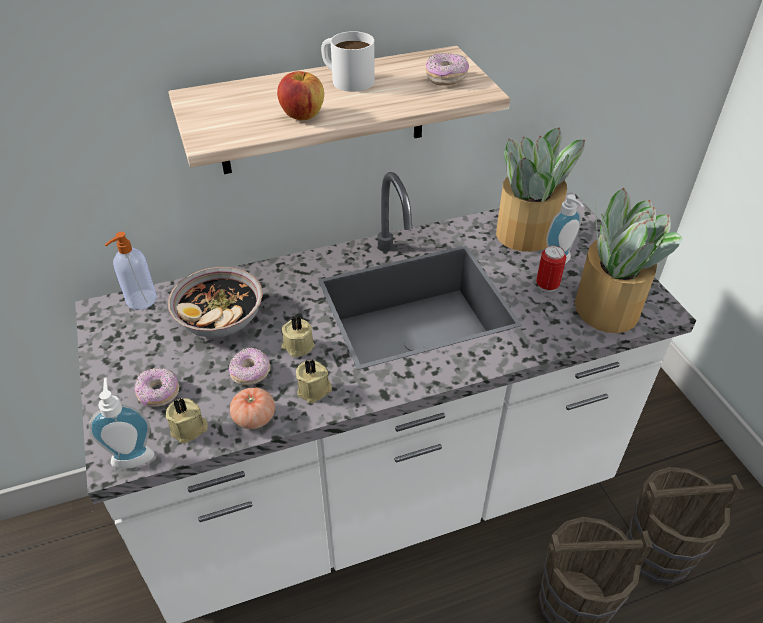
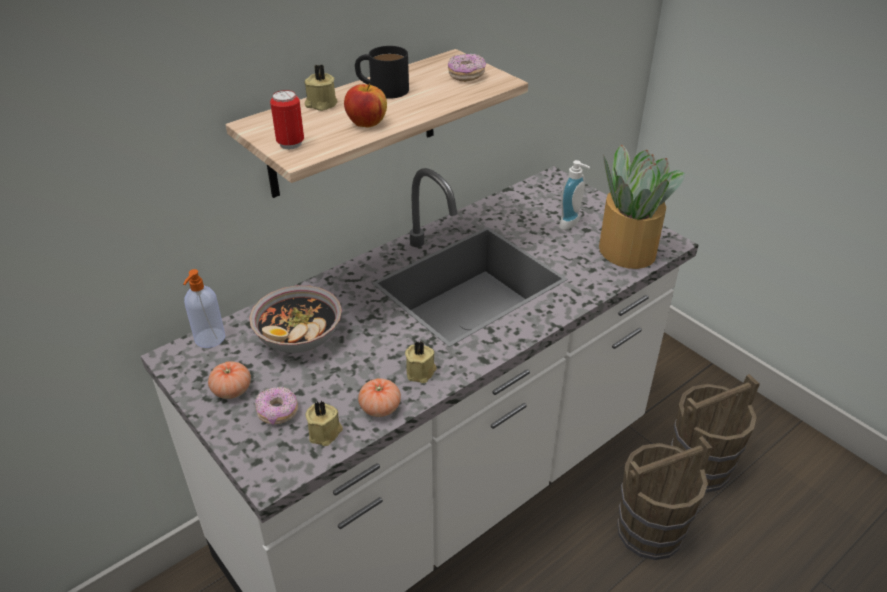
camera: 20 degrees left, 5 degrees down
(131, 358) = (232, 390): none -> tomato
(133, 455) = (284, 468): soap dispenser -> none
(251, 373) = (355, 373): donut -> none
(297, 346) = (385, 341): beige candle -> beige candle (321, 104)
(346, 79) = (382, 89): white mug -> black mug
(527, 233) = (534, 206): potted plant -> none
(547, 286) = (571, 244): can -> can (290, 144)

